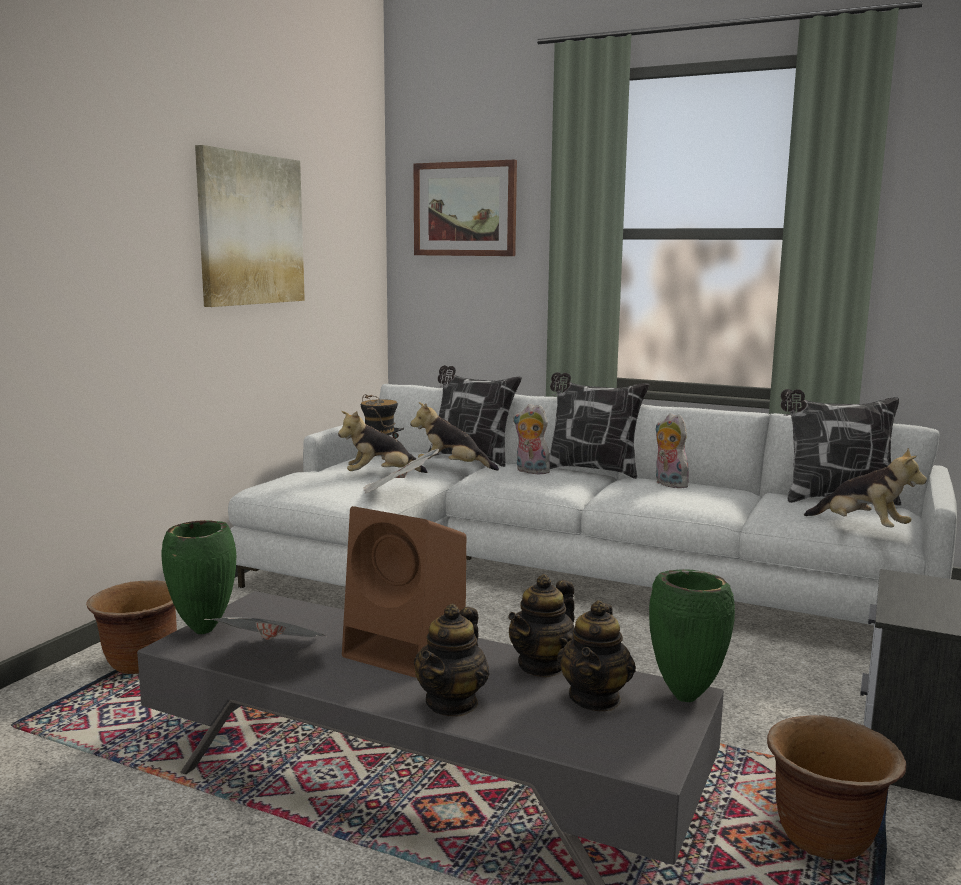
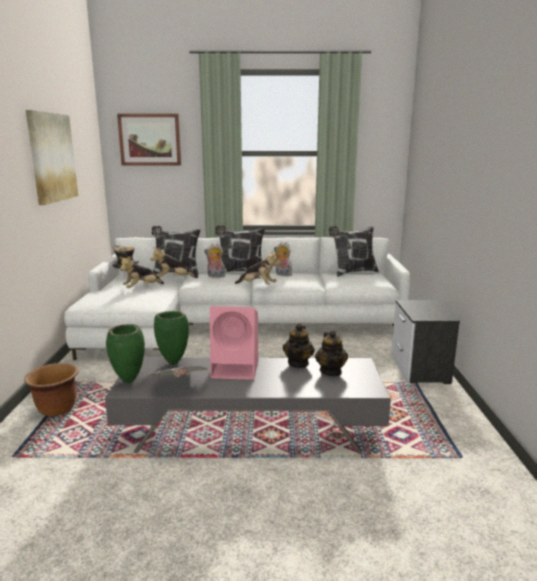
camera: 25 degrees left, 5 degrees up
(398, 493) = (162, 296): newspaper -> none
(408, 650) = (237, 369): brown speaker -> pink speaker
(452, 703) = (279, 386): teapot -> none
(687, 697) = (362, 363): green vase -> green vase (174, 362)
(825, 839) = (410, 406): brown planter -> none
(861, 528) = (373, 283): plush toy -> plush toy (258, 286)

